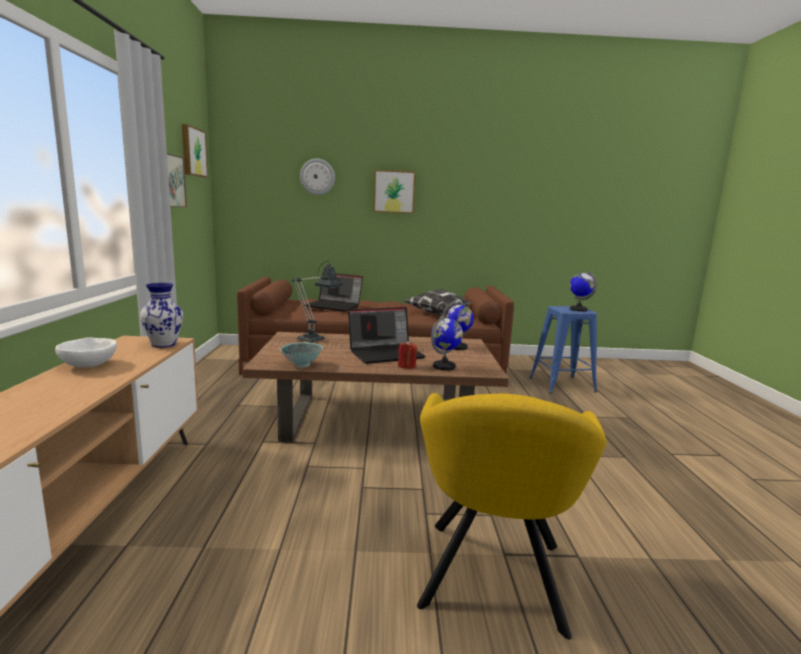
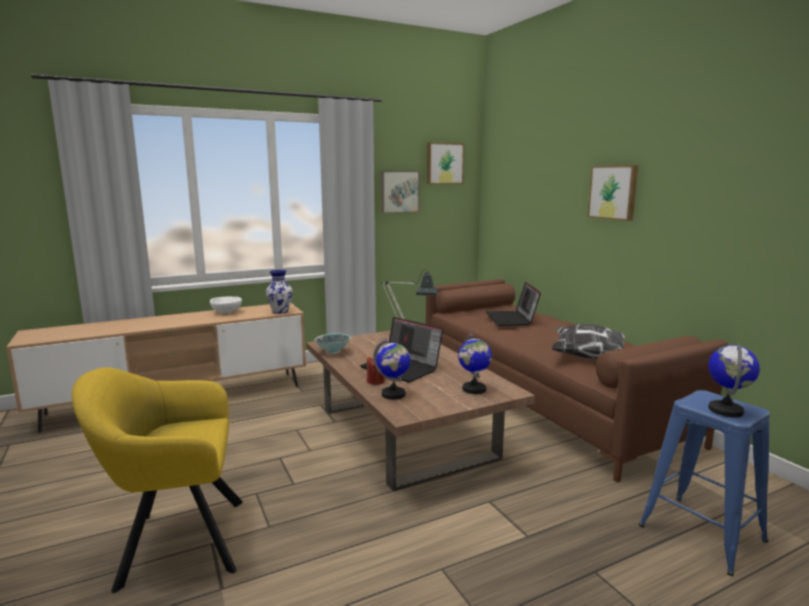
camera: 65 degrees right, 0 degrees up
(317, 177) = (547, 177): wall clock -> none

